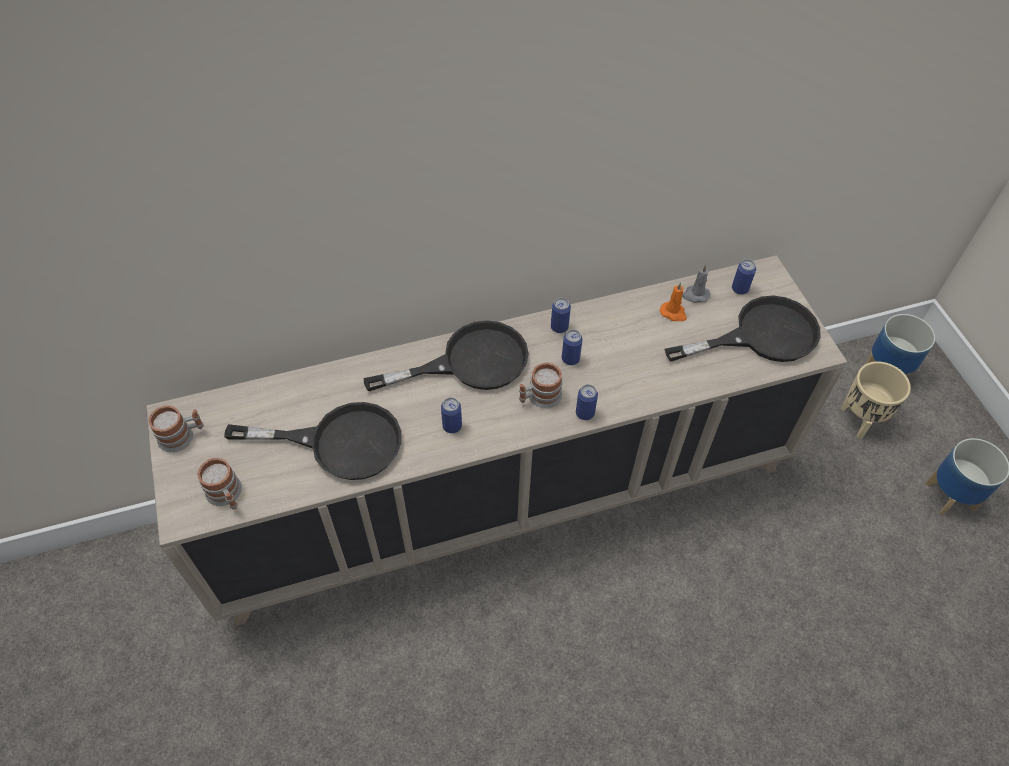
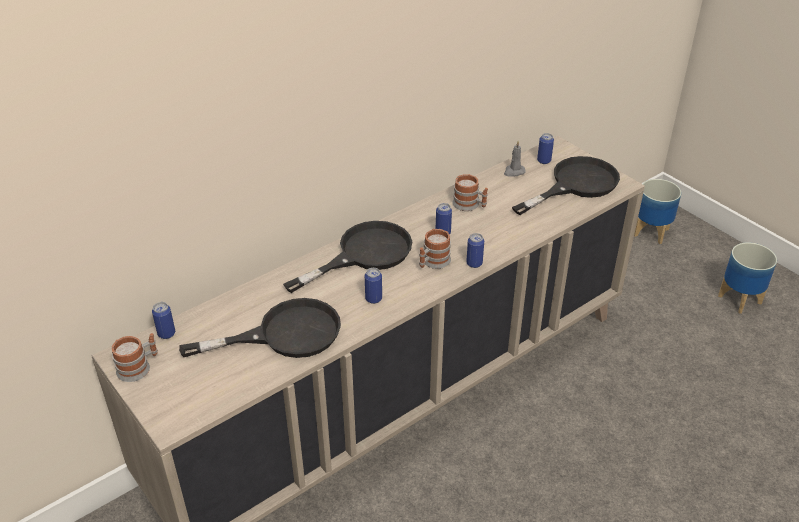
camera: 20 degrees left, 15 degrees down
(226, 495) = (203, 397): mug -> mug (469, 205)
(559, 327) = (422, 215): can -> can (166, 334)
(673, 313) = (504, 186): orange candle -> none
(860, 420) = (650, 268): beige planter -> none

